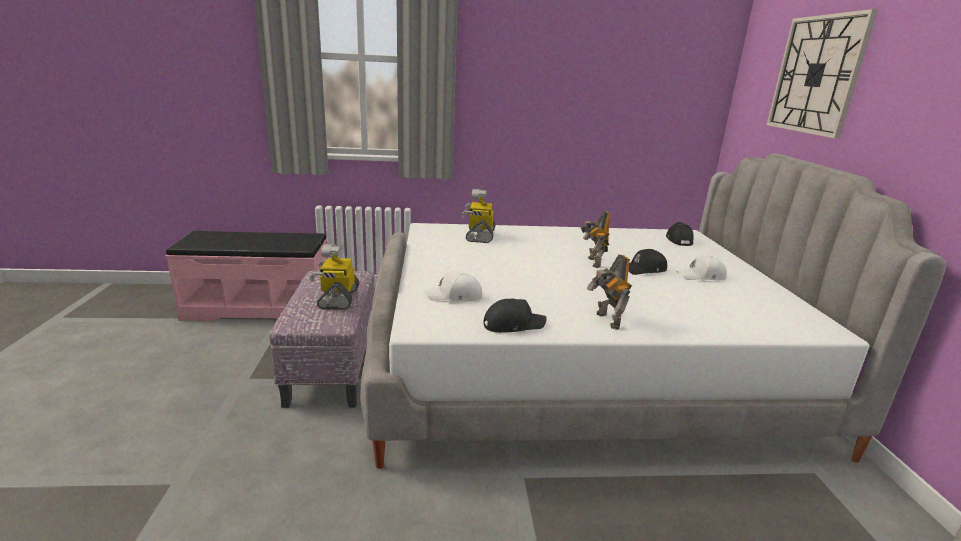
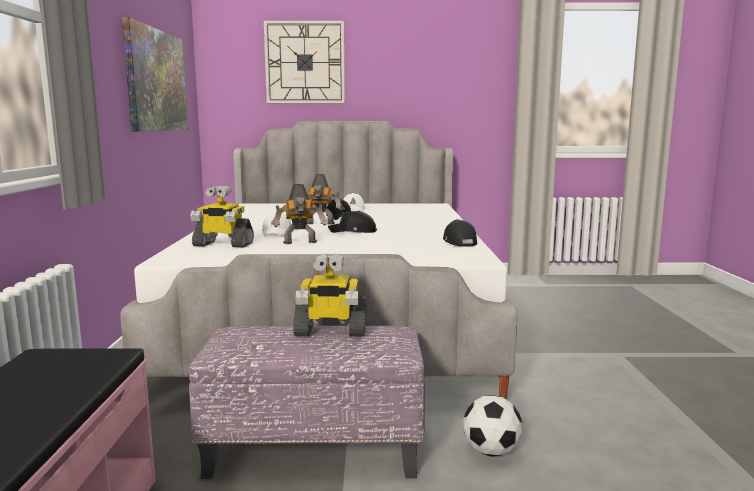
camera: 85 degrees left, 10 degrees down
(301, 448) = (491, 451): none -> football
(454, 296) = (407, 252): white cap -> white cap (277, 232)
(606, 321) = (441, 228): toy robot -> toy robot (300, 243)
(608, 95) = (156, 80): none -> picture
(678, 240) = (267, 207): black cap -> black cap (353, 231)

